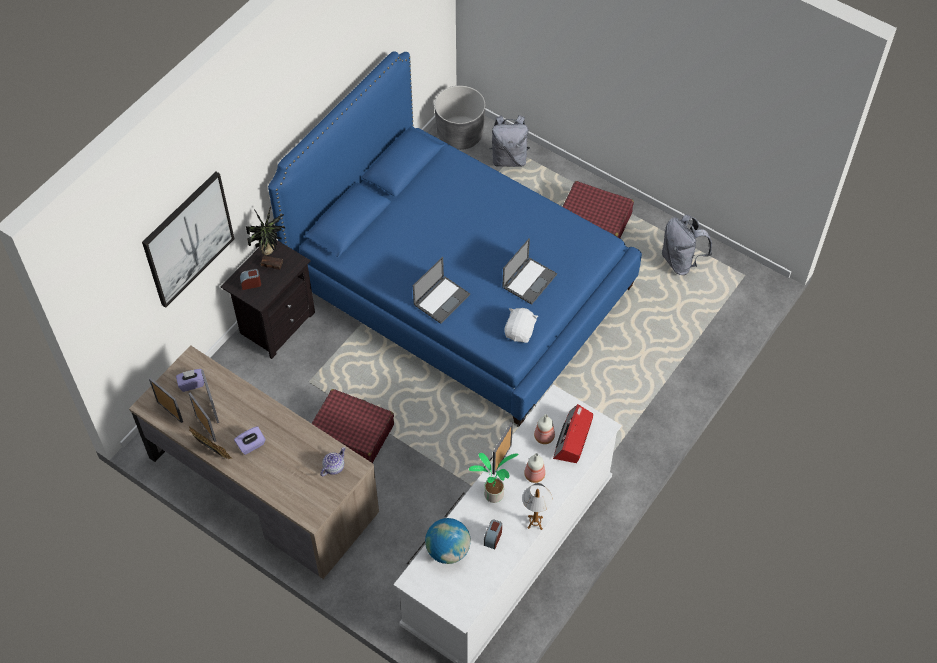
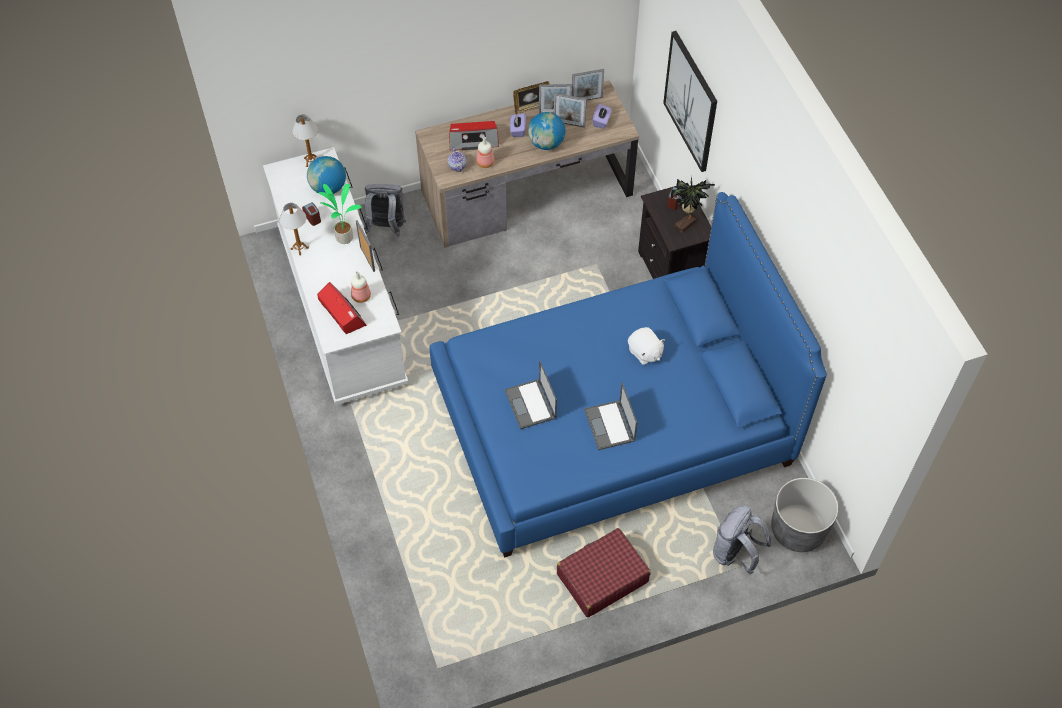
camera: 125 degrees right, 0 degrees up
(252, 411) = (546, 143): none -> globe
(291, 474) = (473, 140): none -> radio
(352, 433) = (526, 267): red suitcase -> none
(427, 590) = (311, 161): none -> table lamp
(442, 299) = (563, 329): laptop -> laptop (610, 426)
(520, 332) = (484, 365): white plush toy -> white plush toy (644, 352)
(533, 475) = (336, 270): bottle -> bottle (485, 162)
(681, 261) = (497, 622): grey backpack -> grey backpack (386, 227)

